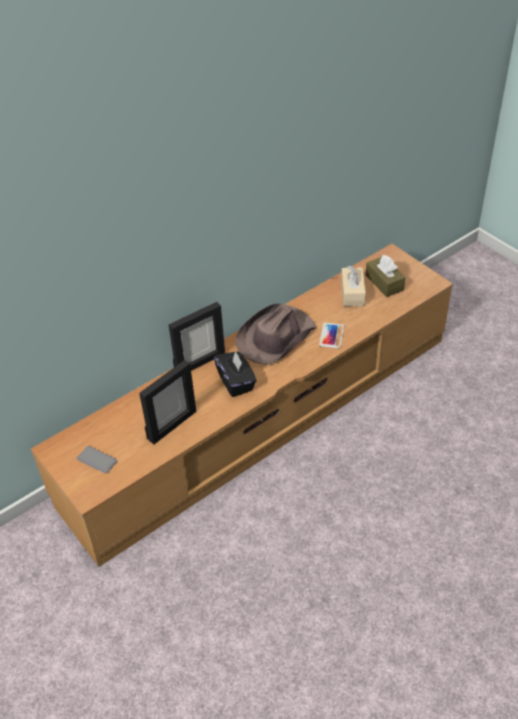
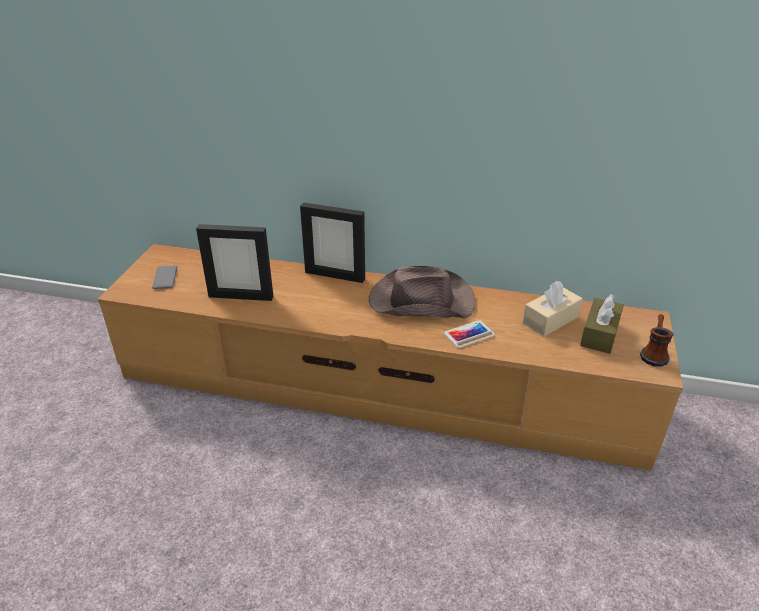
camera: 50 degrees right, 10 degrees down
(236, 382) = (332, 305): black tissue box -> none
(419, 274) = (653, 353): none -> mug

